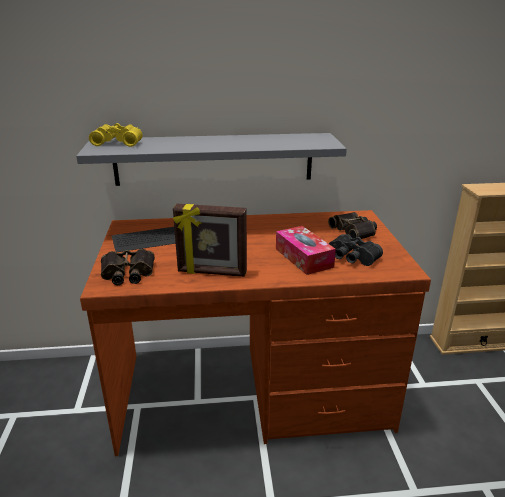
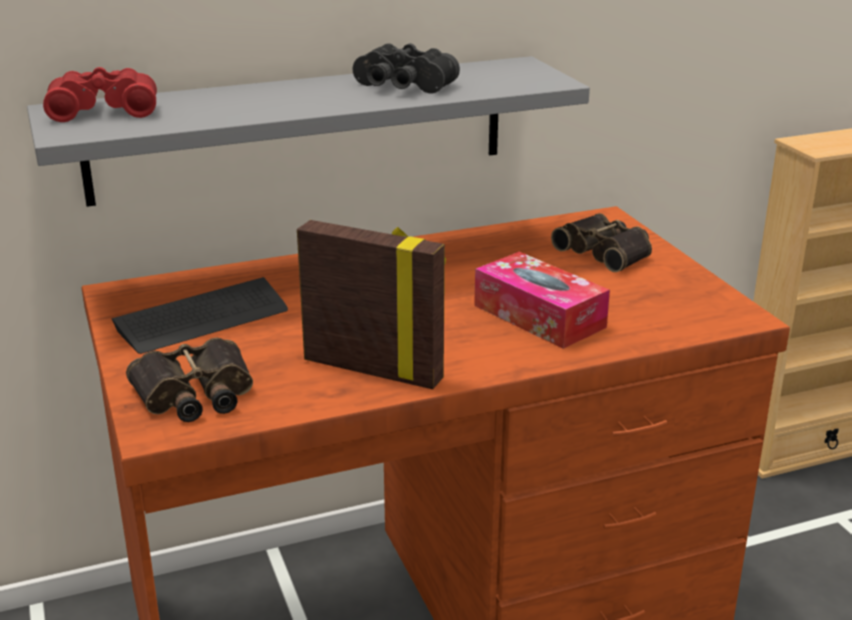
camera: 15 degrees left, 0 degrees up
(118, 142) = (104, 110): yellow binoculars -> red binoculars
(212, 272) = (374, 369): picture frame -> picture frame turned 150 degrees counterclockwise
(351, 258) = (629, 305): black binoculars -> black binoculars (401, 87)

